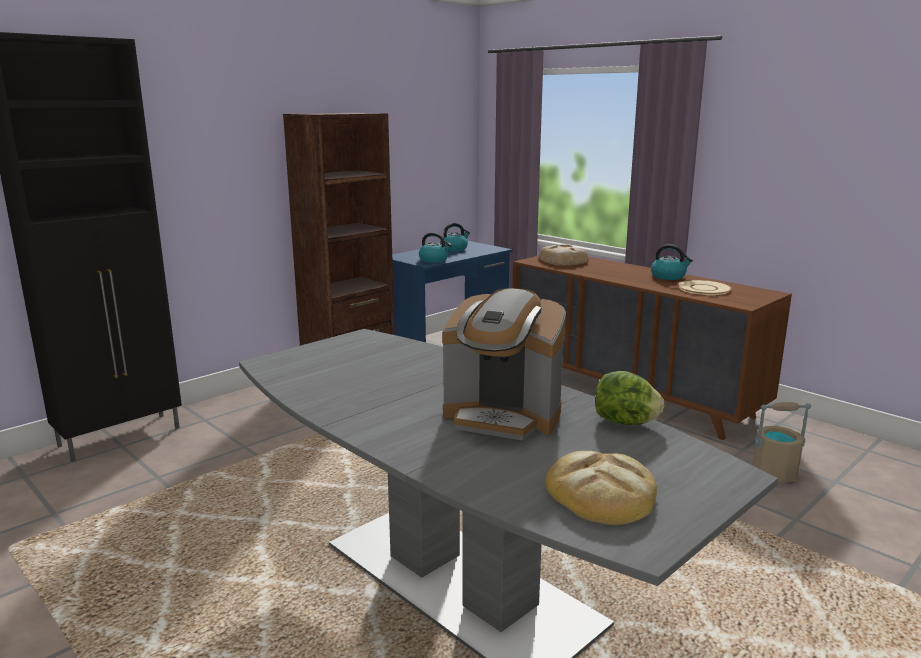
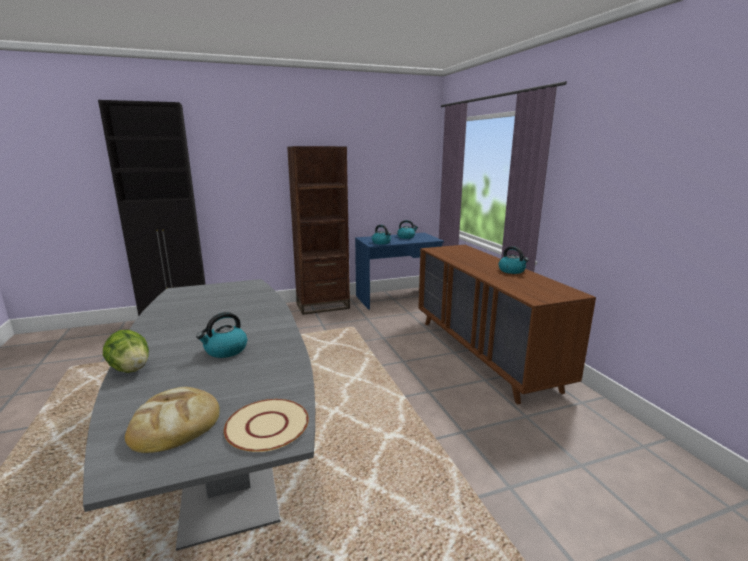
camera: 25 degrees right, 0 degrees up
(503, 416) = (225, 350): coffee machine -> kettle
(563, 261) = (454, 251): bread -> none
(625, 422) = (289, 373): lettuce -> lettuce (131, 369)
(704, 288) = (524, 283): beige plate -> beige plate (268, 426)
(774, 473) = (531, 442): beige bucket -> none

